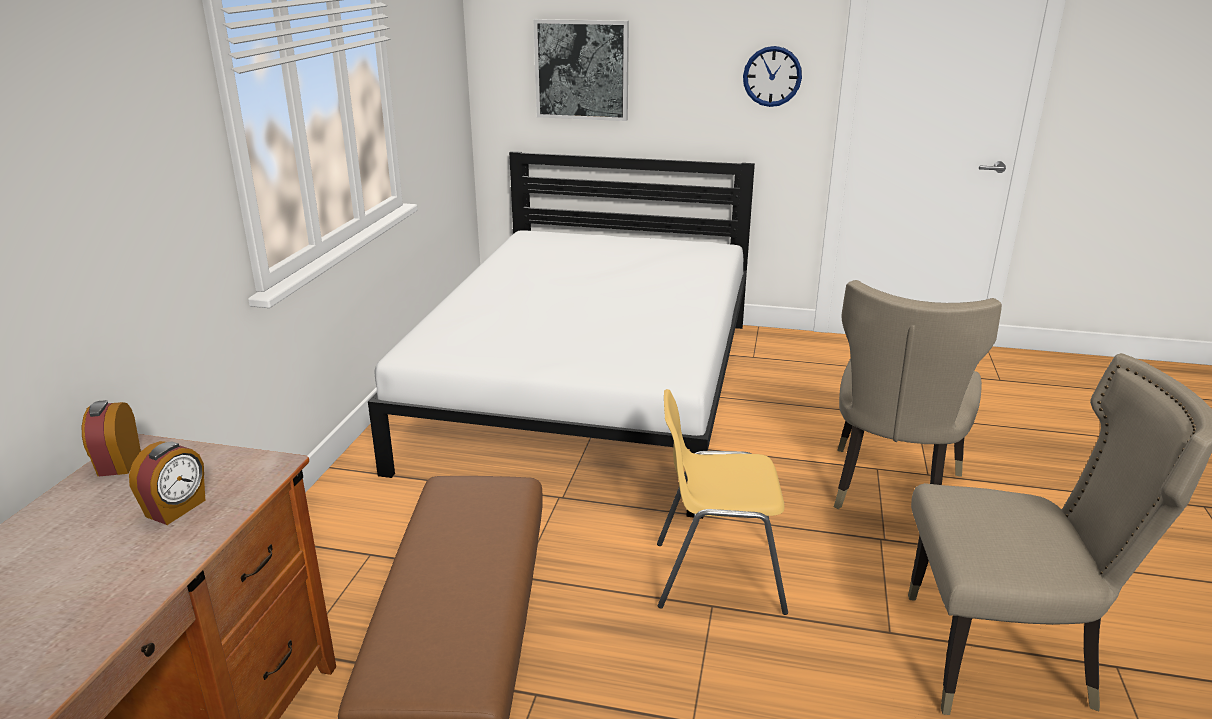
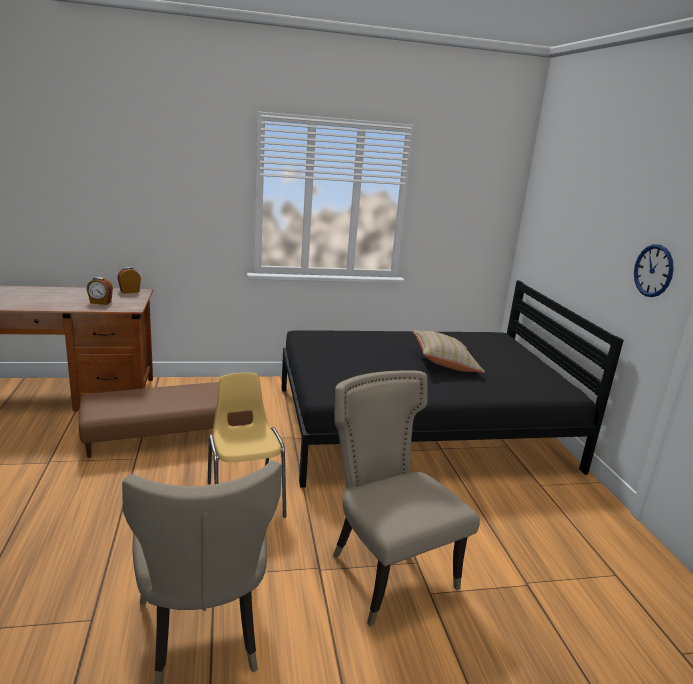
camera: 65 degrees right, 5 degrees down
(582, 70) = (560, 236): picture -> none
(590, 389) = (419, 427): white bed -> black bed
(606, 283) = (444, 363): none -> beige pillow
(890, 491) = (387, 571): beige chair -> beige chair turned 60 degrees clockwise

